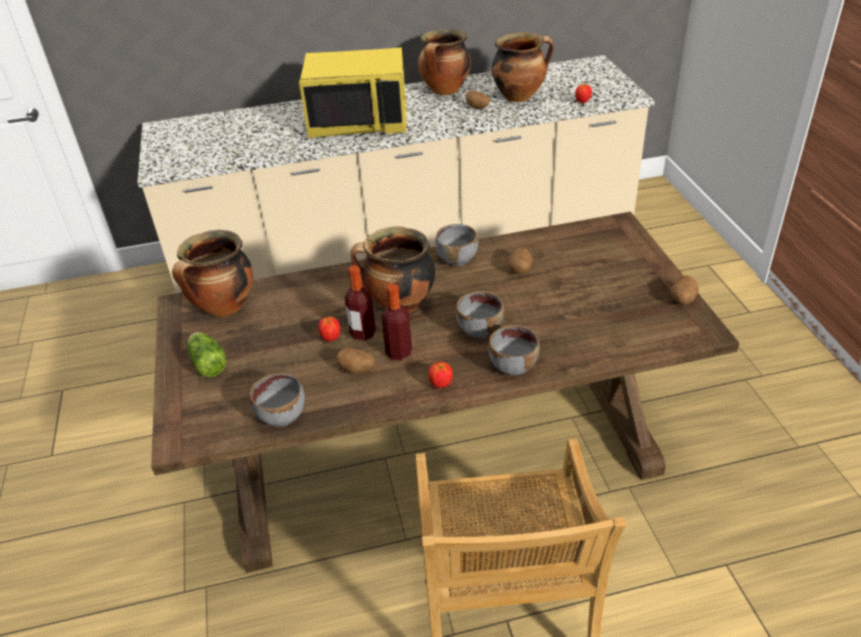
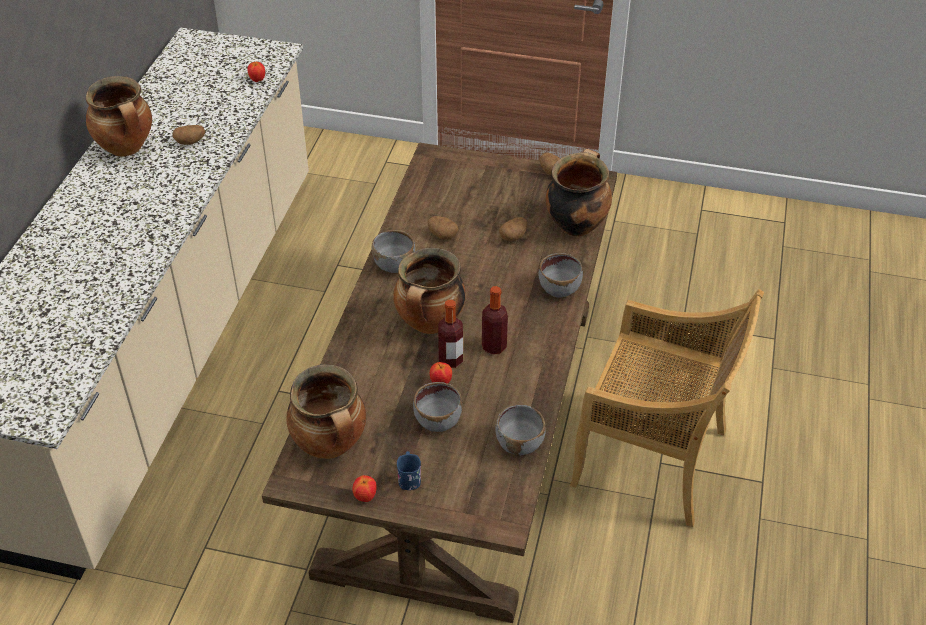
camera: 65 degrees left, 5 degrees up
(208, 363) = (409, 477): lettuce -> blue mug
(357, 369) = (495, 379): potato -> potato (513, 236)
(359, 121) = (119, 228): yellow microwave -> none
(441, 384) = (551, 336): apple -> apple (365, 497)
(479, 330) = (502, 289): grey bowl -> grey bowl (438, 421)
(520, 96) = (200, 108): cooking pot -> cooking pot (576, 224)

